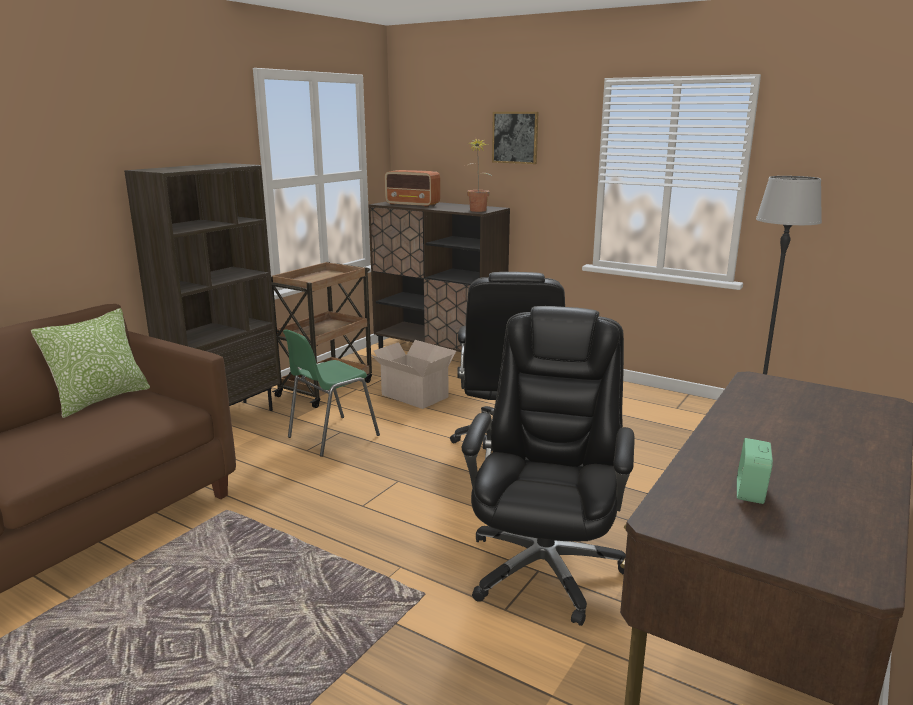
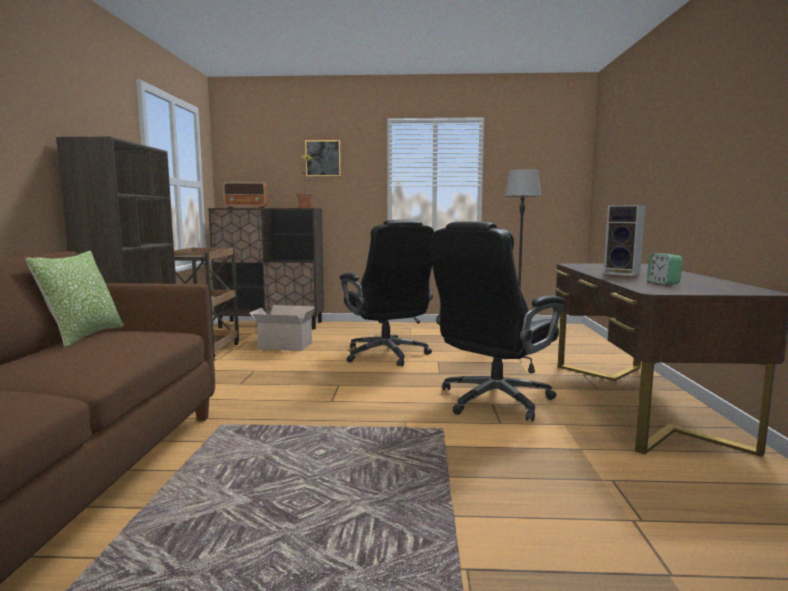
camera: 30 degrees left, 10 degrees down
(331, 436) = (250, 374): green chair -> none
(545, 566) = (493, 401): black office chair -> black office chair turned 120 degrees counterclockwise
(762, 438) = (623, 273): none -> speaker

